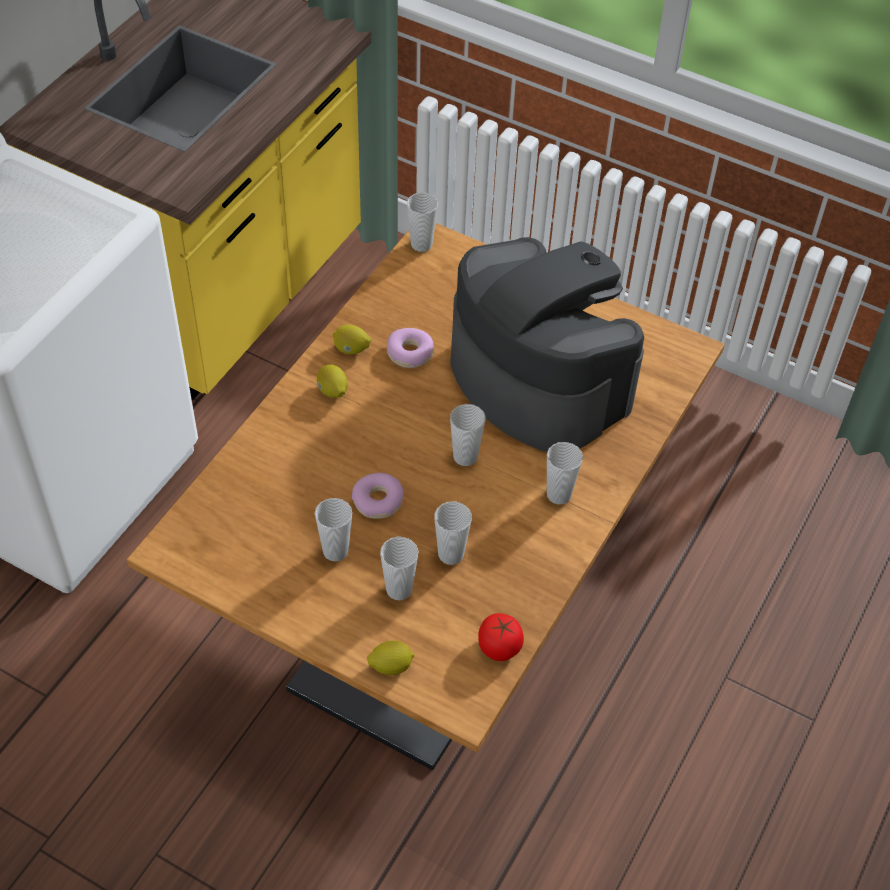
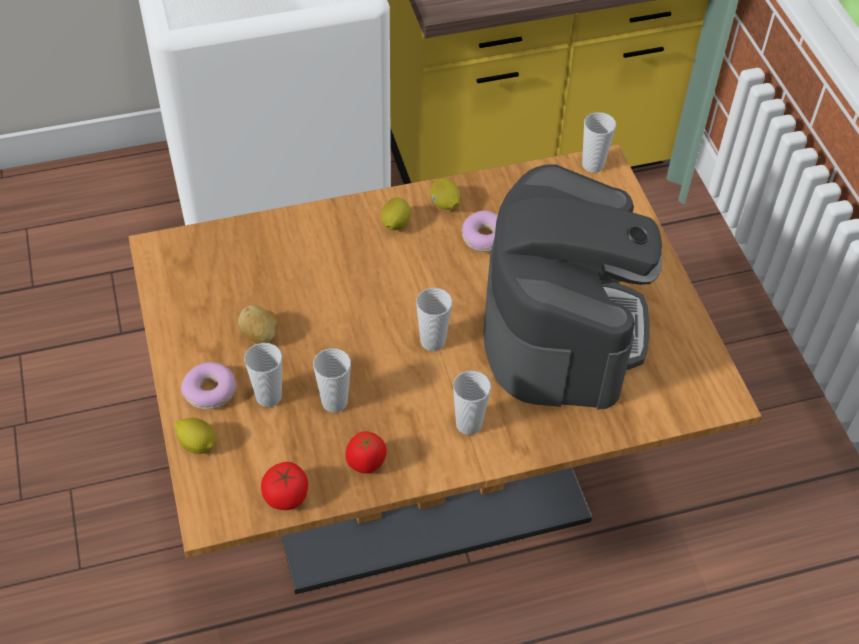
camera: 45 degrees right, 0 degrees up
(335, 551) = (260, 335): cup -> potato
(378, 501) = (331, 324): donut -> donut (210, 391)
(525, 578) = (366, 464): none -> tomato

